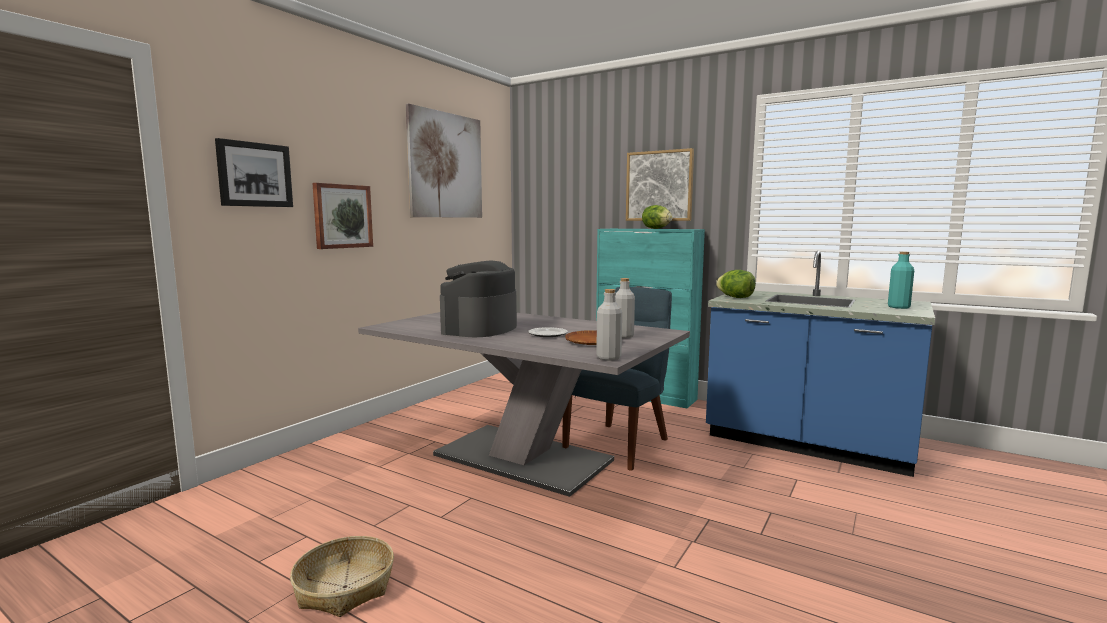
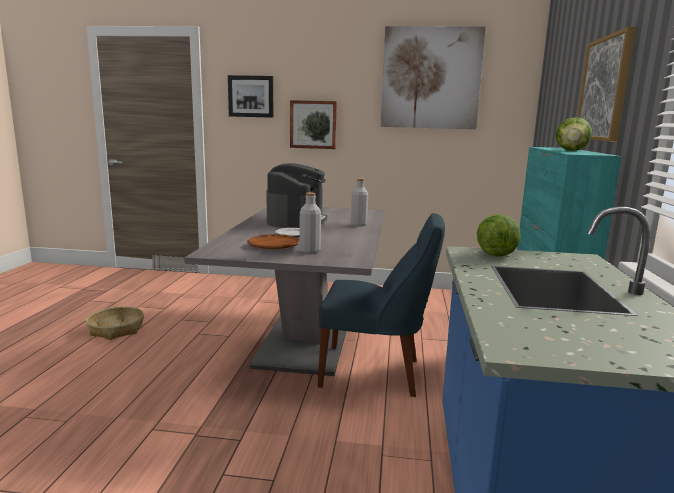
camera: 65 degrees right, 5 degrees up
(480, 328) = (296, 220): coffee machine -> coffee machine turned 105 degrees clockwise
(608, 358) = (215, 253): grey bottle -> grey bottle (358, 224)
(898, 307) = (588, 342): turquoise bottle -> none

